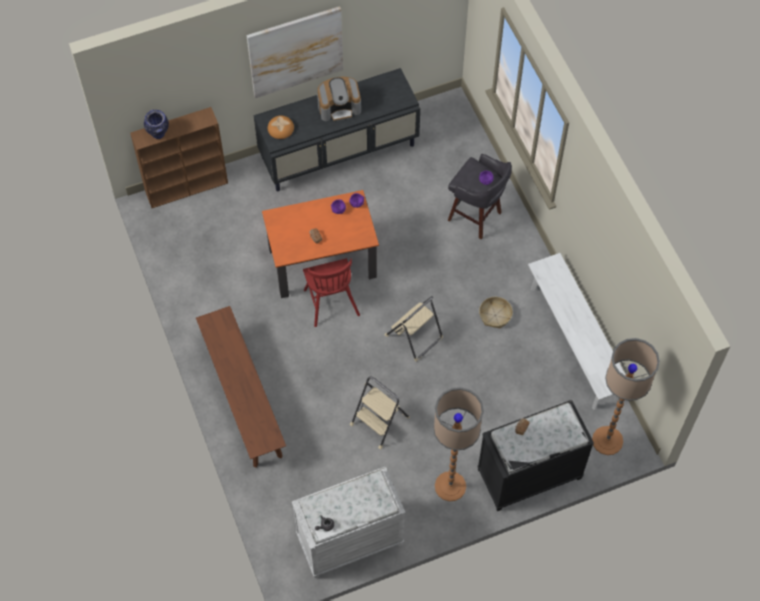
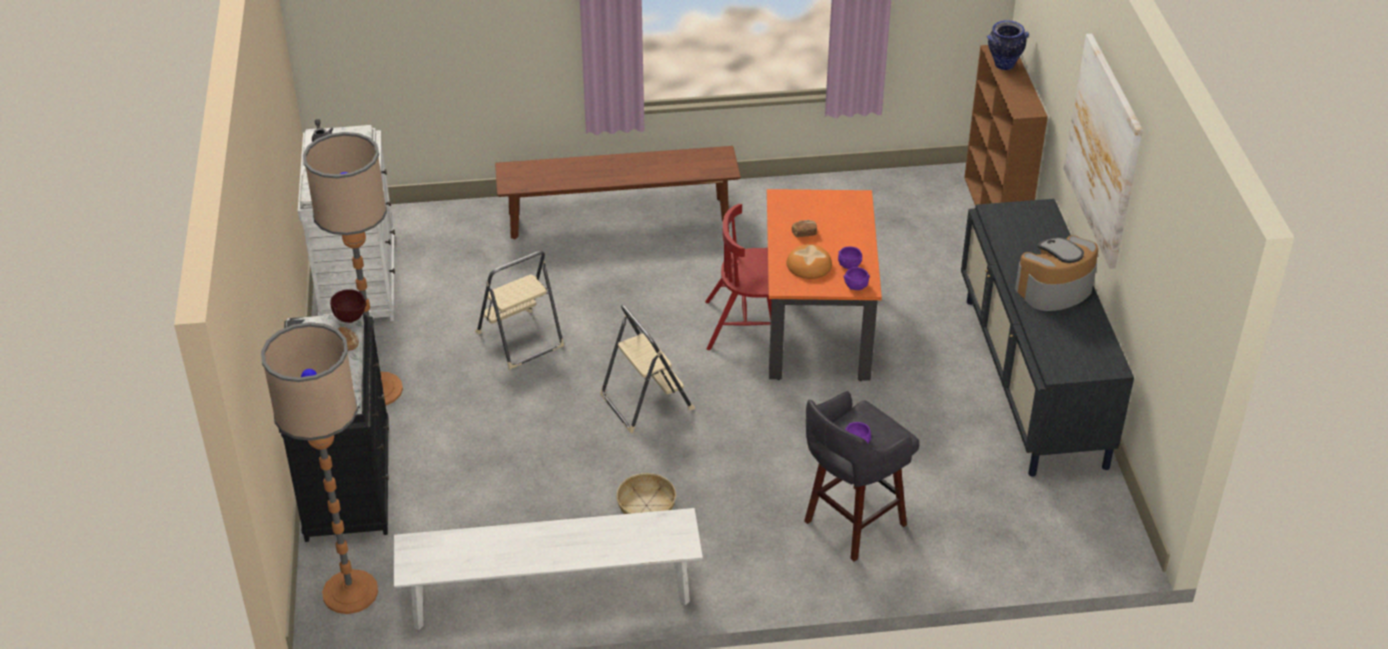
camera: 105 degrees right, 20 degrees down
(280, 129) = (1020, 221): bread -> bread (808, 265)
(339, 107) = (1054, 290): coffee machine -> coffee machine turned 60 degrees clockwise
(500, 433) = (351, 319): none -> brown bowl

